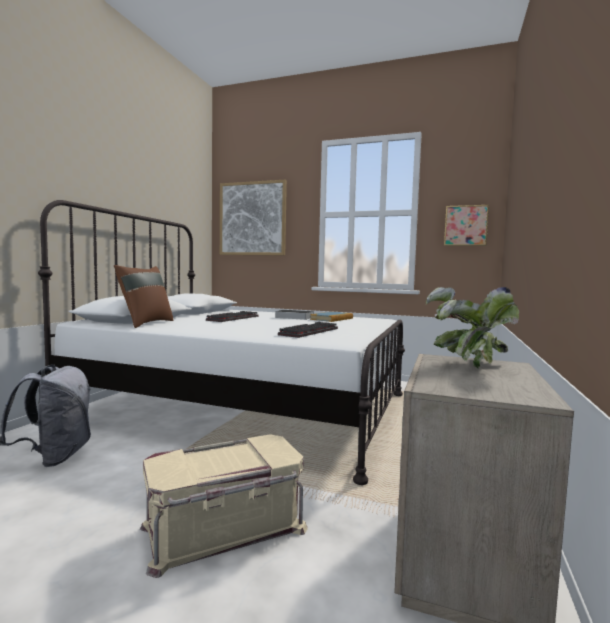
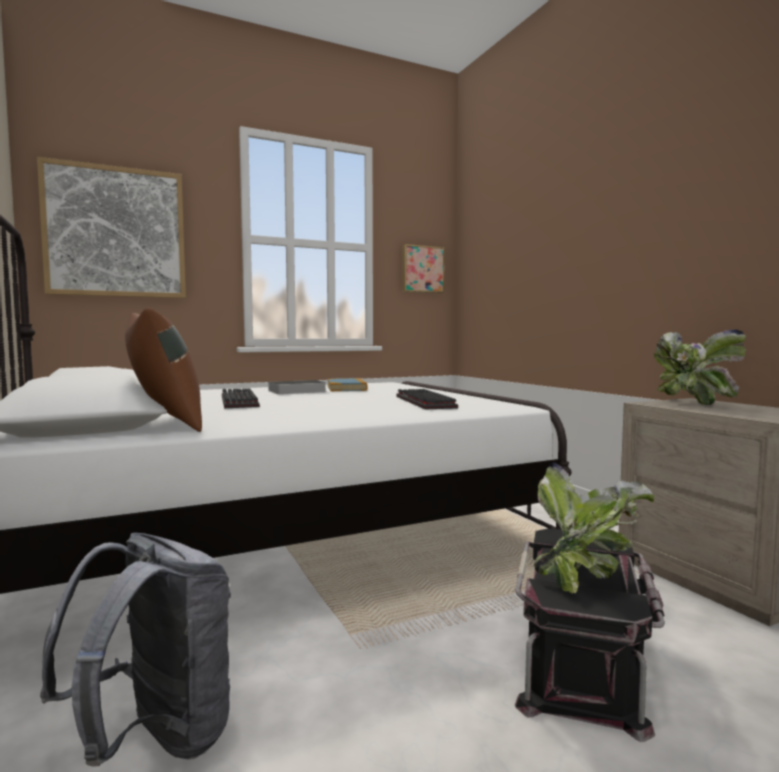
camera: 45 degrees left, 0 degrees up
(210, 464) = (585, 577): none -> potted plant
(224, 529) = (583, 659): beige storage box -> black storage box

